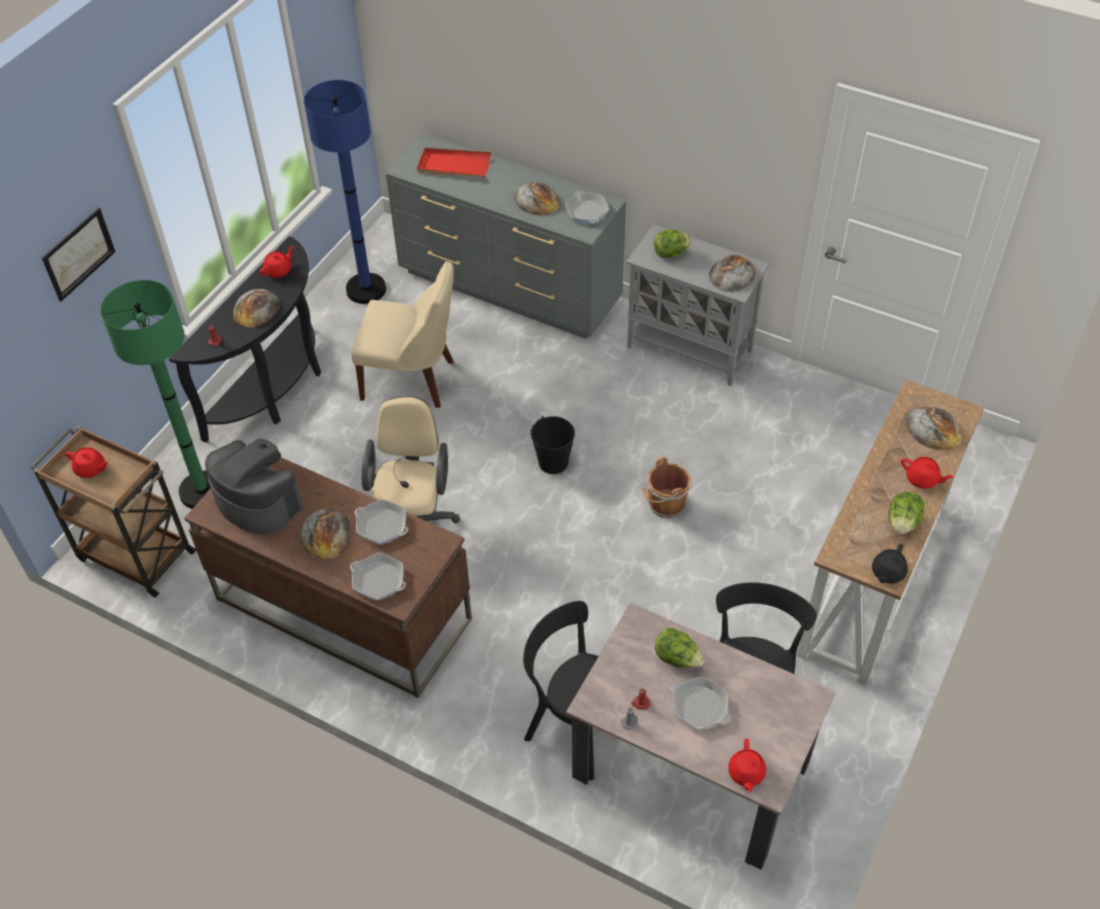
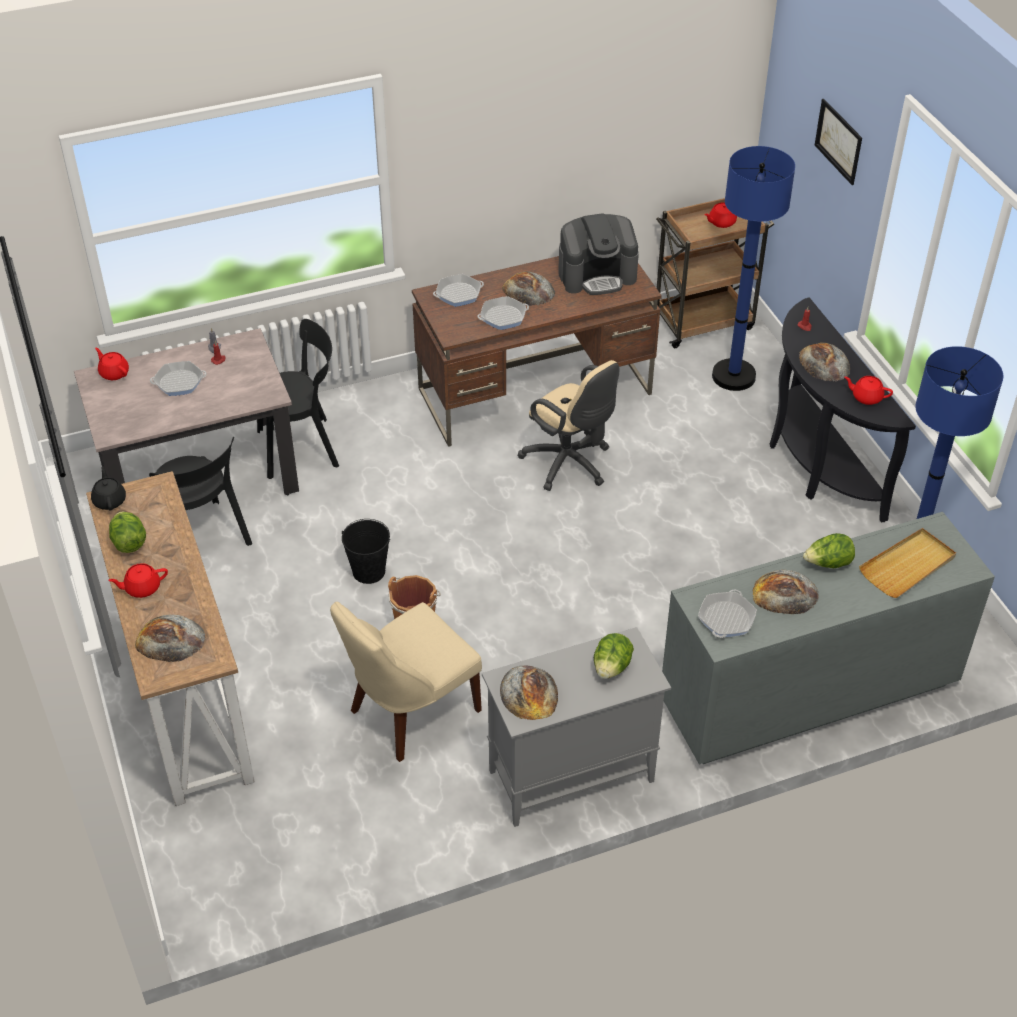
camera: 130 degrees right, 5 degrees down
(202, 491) = (733, 376): green floor lamp -> blue floor lamp
(279, 270) = (866, 397): red teapot -> red teapot turned 120 degrees clockwise
(412, 380) = (739, 550): beige chair -> beige chair (409, 713)
(454, 165) = (908, 566): red tray -> beige tray
(553, 462) = (541, 581): black bucket -> black bucket (369, 571)
(586, 211) = (726, 618): frying pan -> frying pan turned 90 degrees counterclockwise
(677, 658) = (222, 395): lettuce -> lettuce (828, 564)

